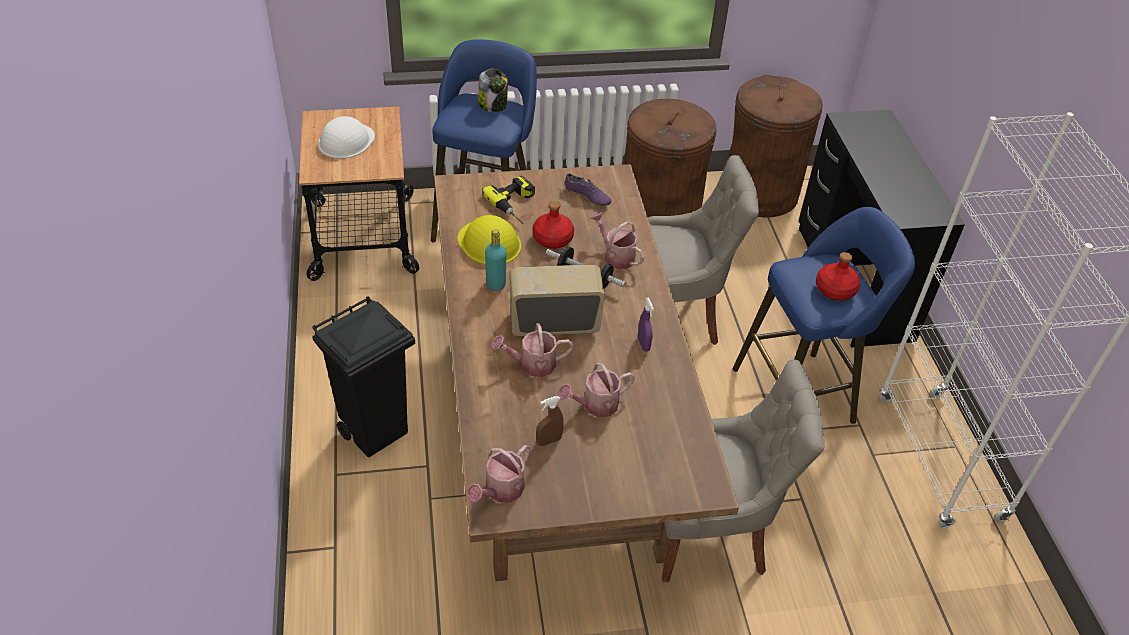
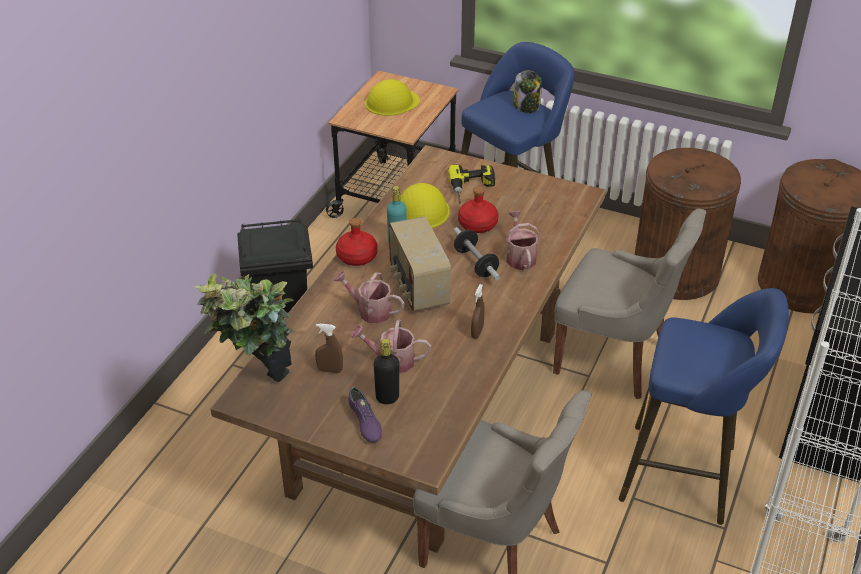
camera: 35 degrees right, 5 degrees down
(346, 141) = (392, 102): white hard hat -> yellow hard hat
(500, 491) = (260, 388): watering can -> potted plant
(554, 322) = (418, 287): radio -> radio turned 135 degrees counterclockwise
(587, 197) = (539, 203): purple shoe -> purple shoe (365, 423)
(623, 443) = (387, 397): none -> black bottle
(643, 344) = (477, 332): purple spray bottle -> brown spray bottle
(835, 290) = (706, 360): red bottle -> red bottle (356, 257)

